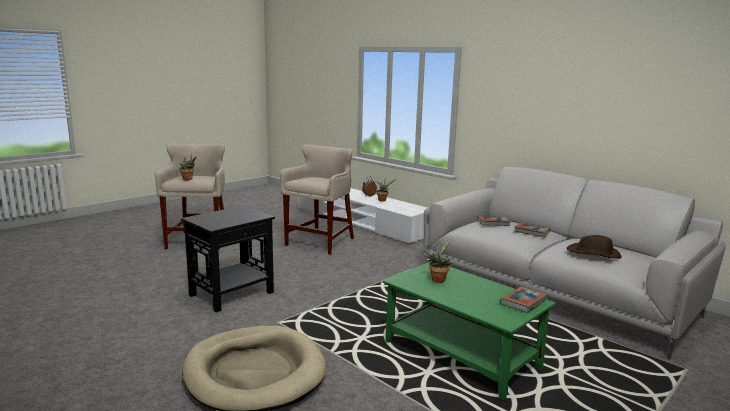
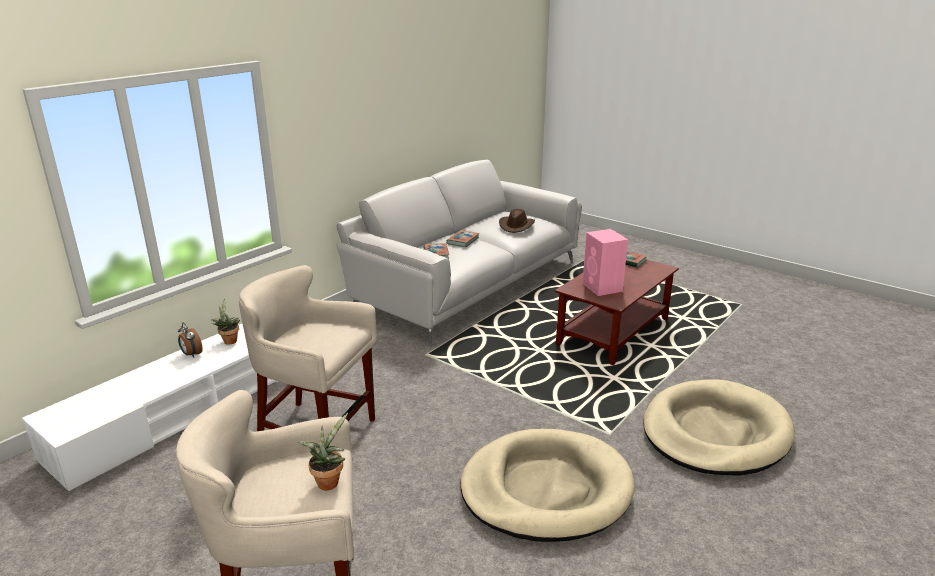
camera: 95 degrees left, 10 degrees up
(232, 293) = (546, 489): black side table -> beige dog bed
(438, 279) = (602, 287): potted plant -> pink speaker
(462, 355) = (613, 331): green coffee table -> brown coffee table

